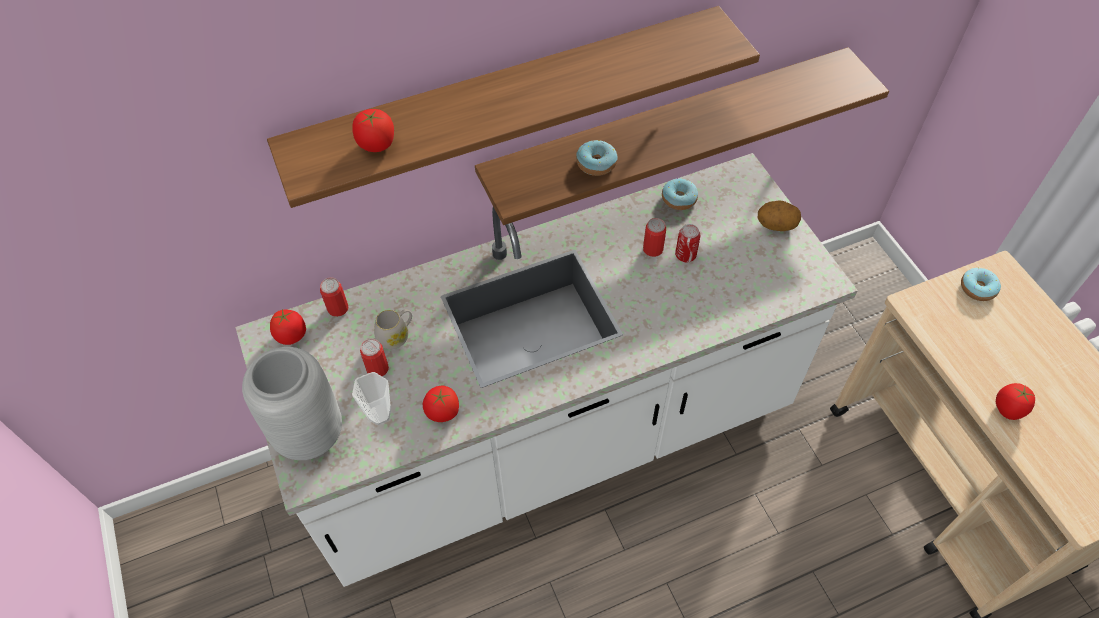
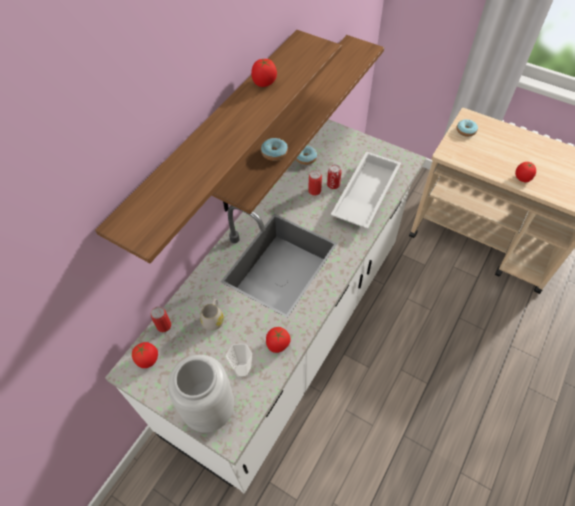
camera: 35 degrees left, 0 degrees up
(376, 145) = (174, 195): tomato -> tomato (264, 83)
(377, 369) = (219, 345): can -> none
(717, 292) = (364, 194): none -> white tray
(776, 225) = (363, 146): potato -> none

